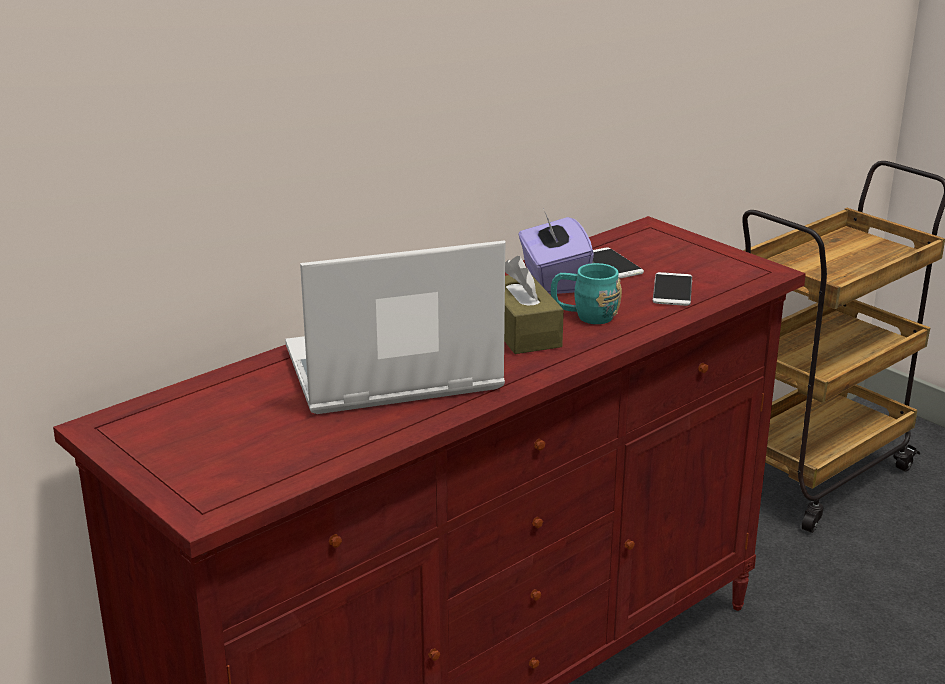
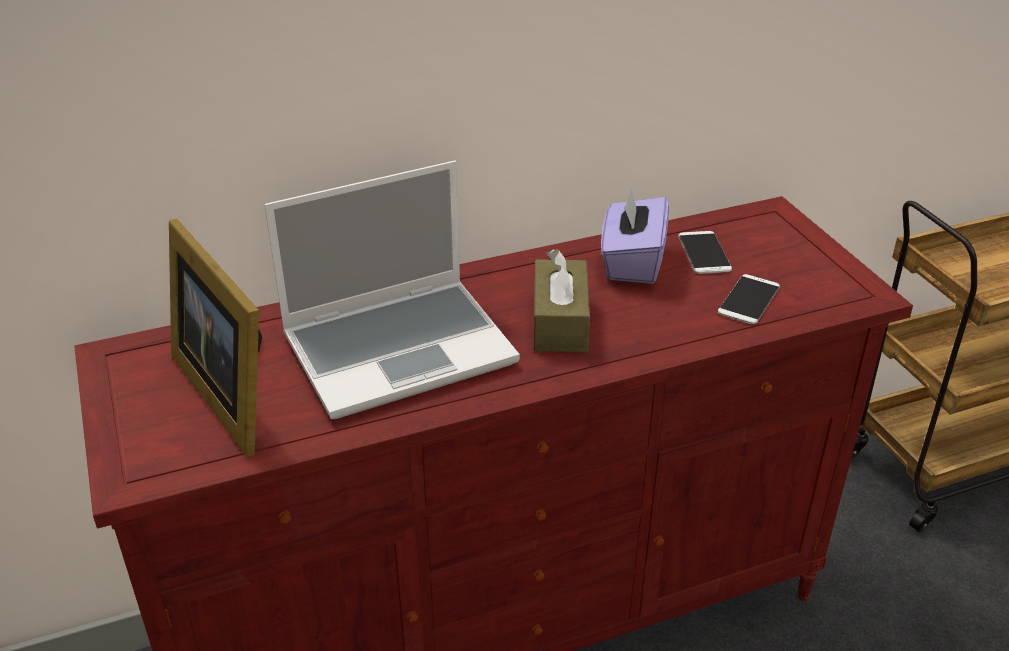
camera: 20 degrees right, 10 degrees up
(250, 429) = (231, 390): none -> picture frame
(390, 372) = (400, 348): laptop -> laptop turned 150 degrees clockwise
(585, 316) = (636, 316): turquoise mug -> none

